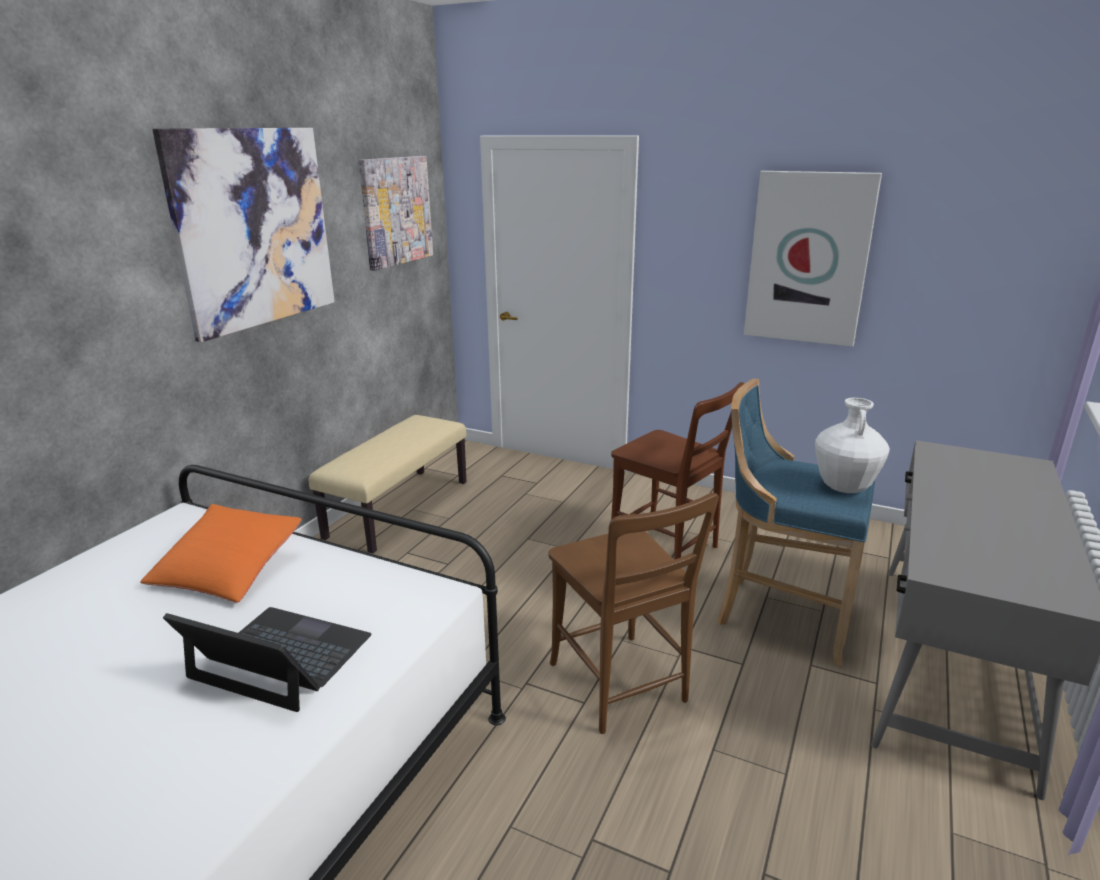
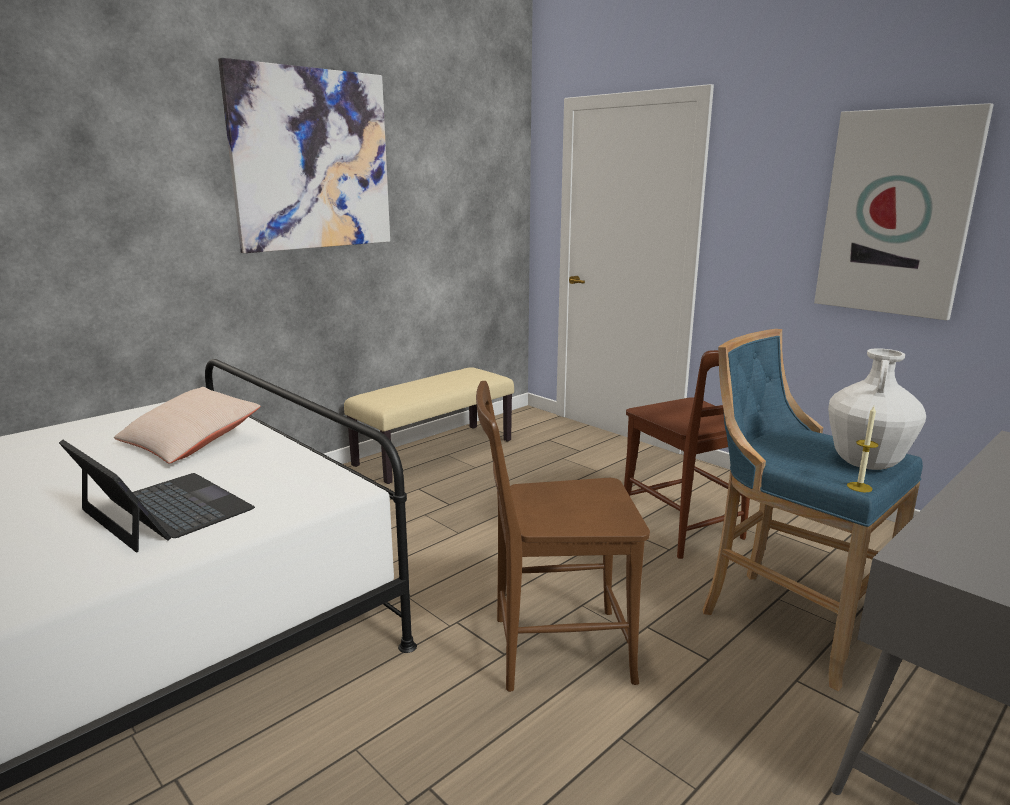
camera: 20 degrees right, 5 degrees down
(228, 569) = (190, 442): orange pillow -> beige pillow
(396, 211) = (471, 166): picture -> none
(621, 687) = (553, 649): brown chair -> brown chair turned 90 degrees clockwise
(853, 511) = (859, 487): none -> candle

